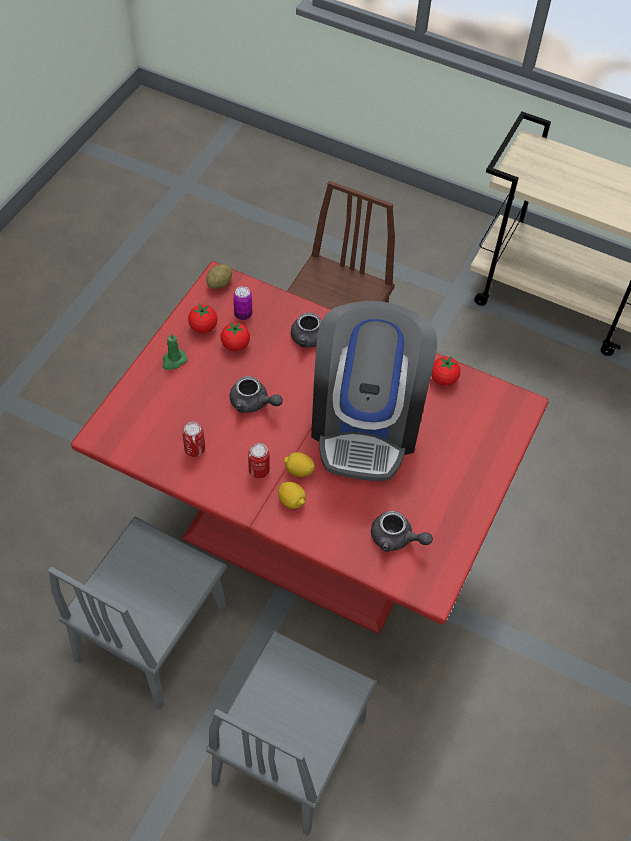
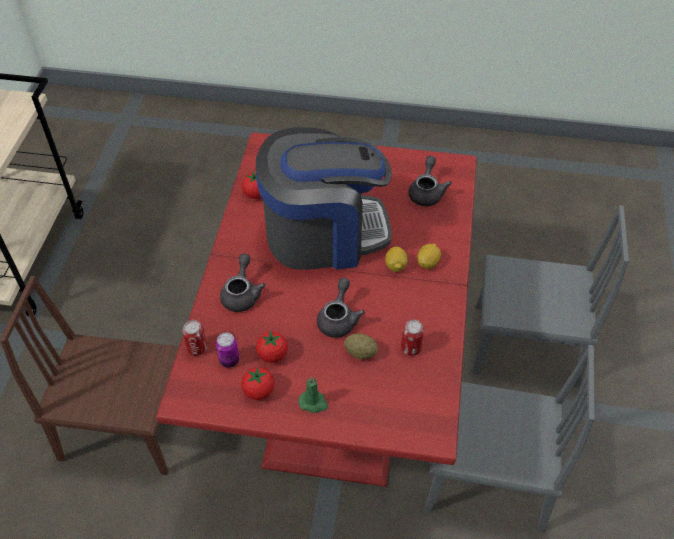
camera: 105 degrees left, 5 degrees down
(219, 283) = (191, 396): potato -> potato (360, 352)
(259, 470) = (409, 293): can -> can (197, 348)

